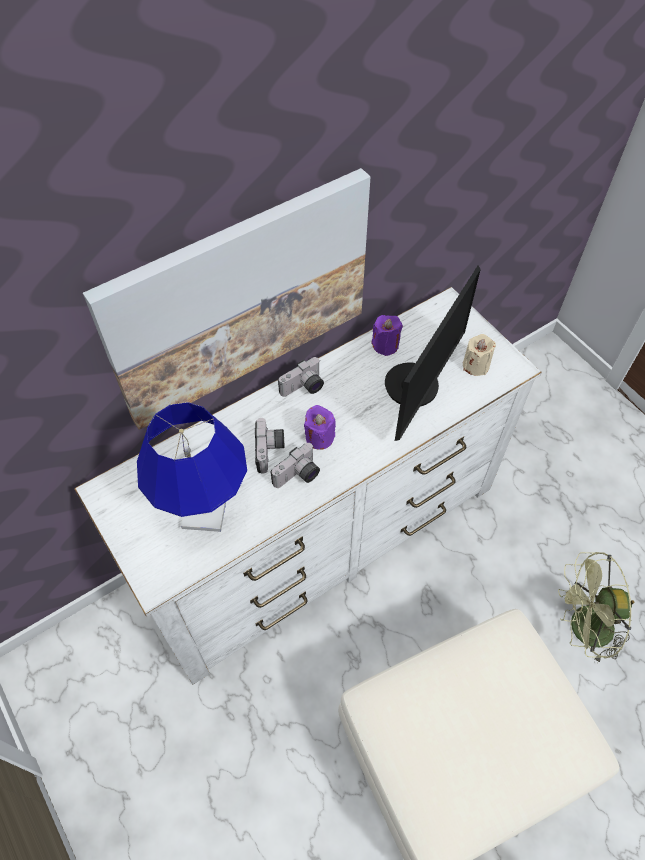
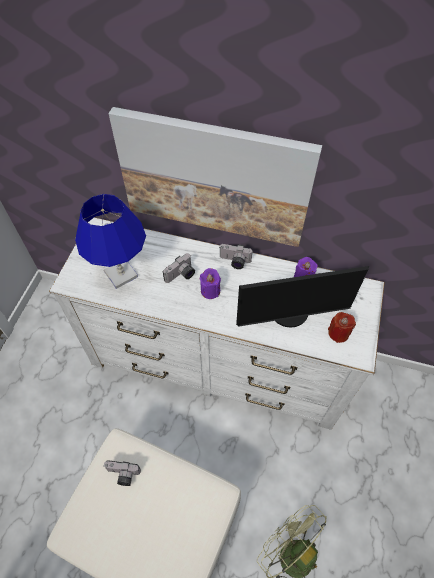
camera: 50 degrees right, 0 degrees up
(298, 476) = (177, 298): camera -> camera (122, 475)
(475, 365) = (338, 333): beige candle -> red candle

